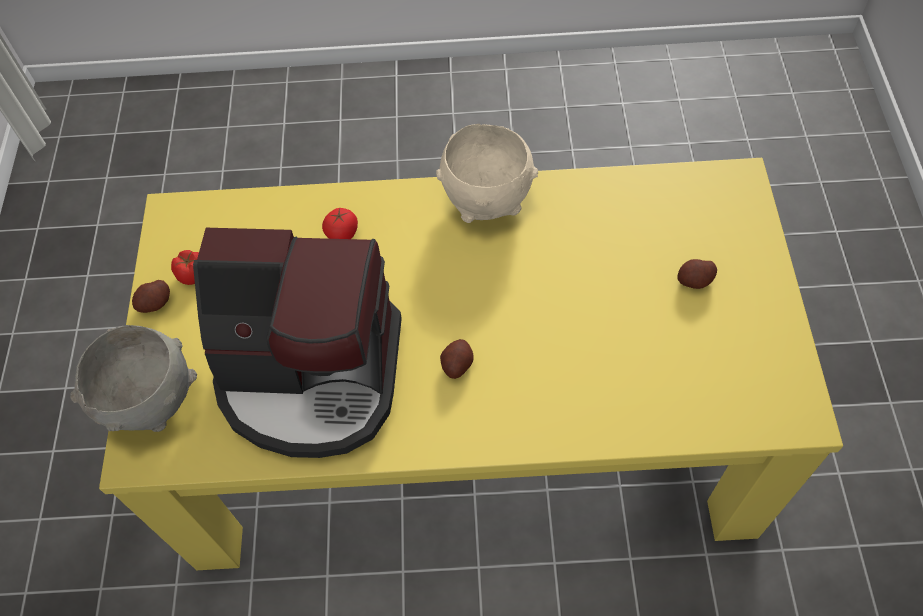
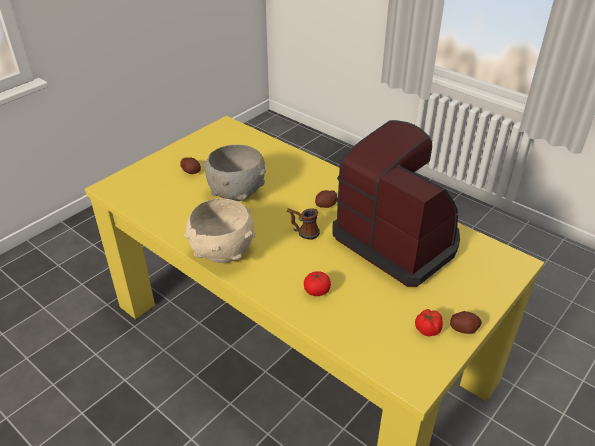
camera: 140 degrees left, 20 degrees down
(151, 402) = (495, 280): grey bowl -> grey bowl (236, 195)
(437, 297) = (303, 232): none -> mug

